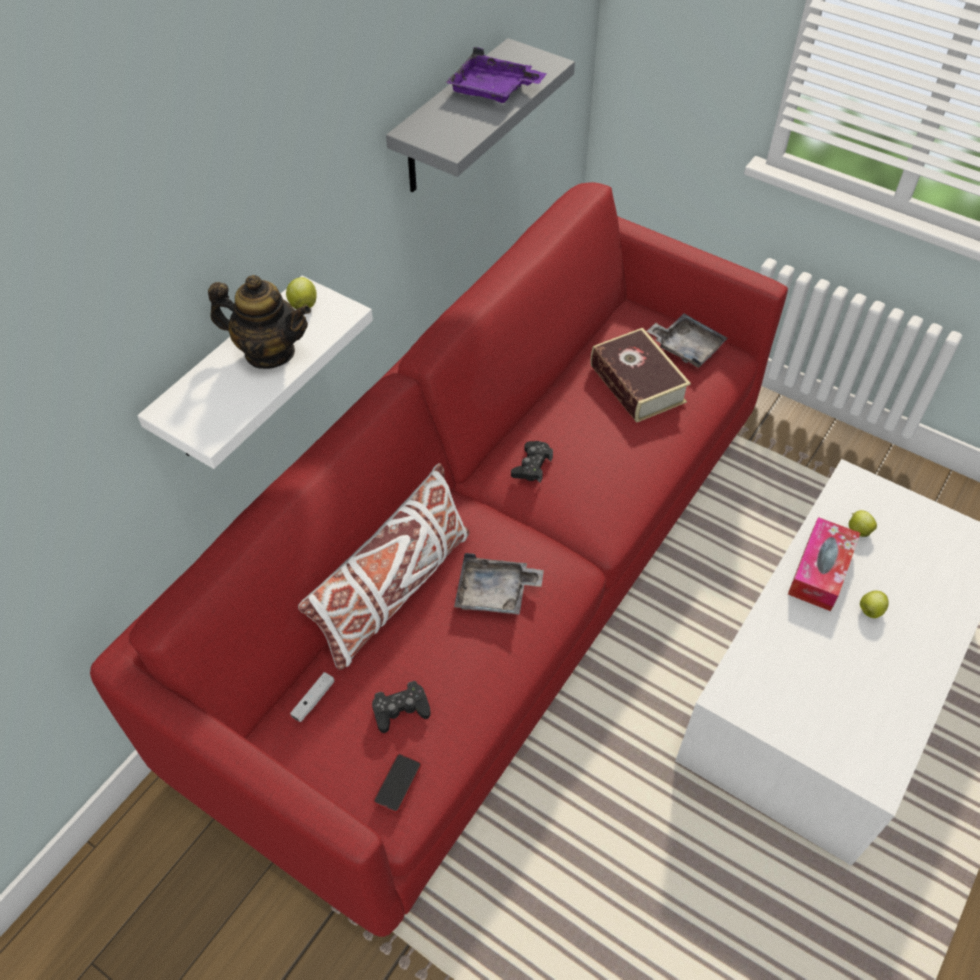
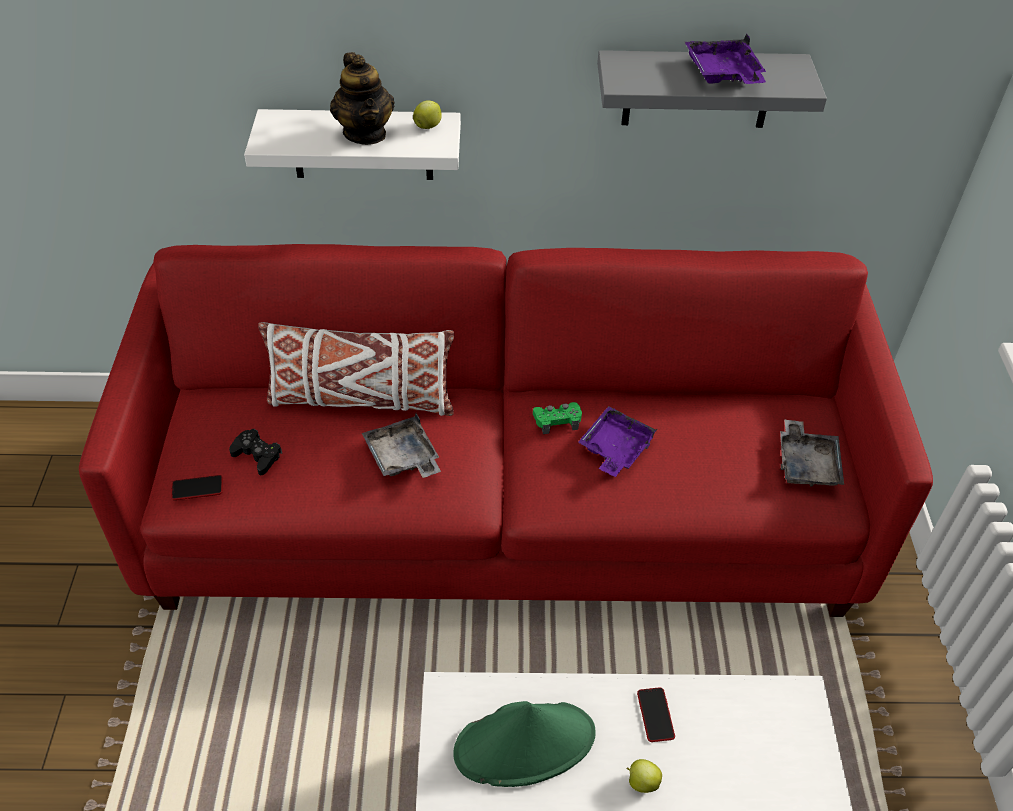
camera: 55 degrees right, 5 degrees down
(313, 700) = (235, 404): white game controller -> none
(532, 466) = (557, 420): black game controller -> green game controller
(591, 446) = (615, 449): none -> purple tray
(637, 384) = (721, 448): book -> none
(800, 666) = (525, 743): none -> green hat
(820, 571) = (655, 715): tissue box -> phone
(858, 530) = (738, 730): apple -> none

